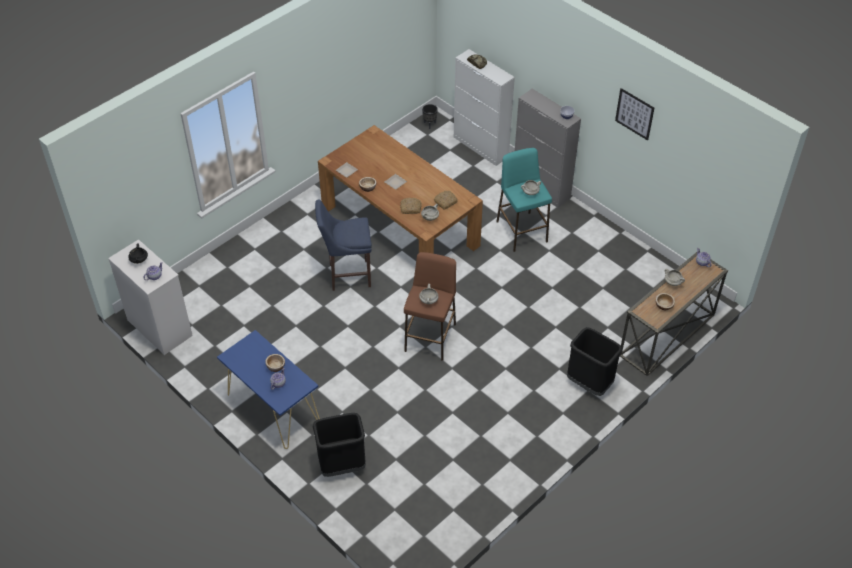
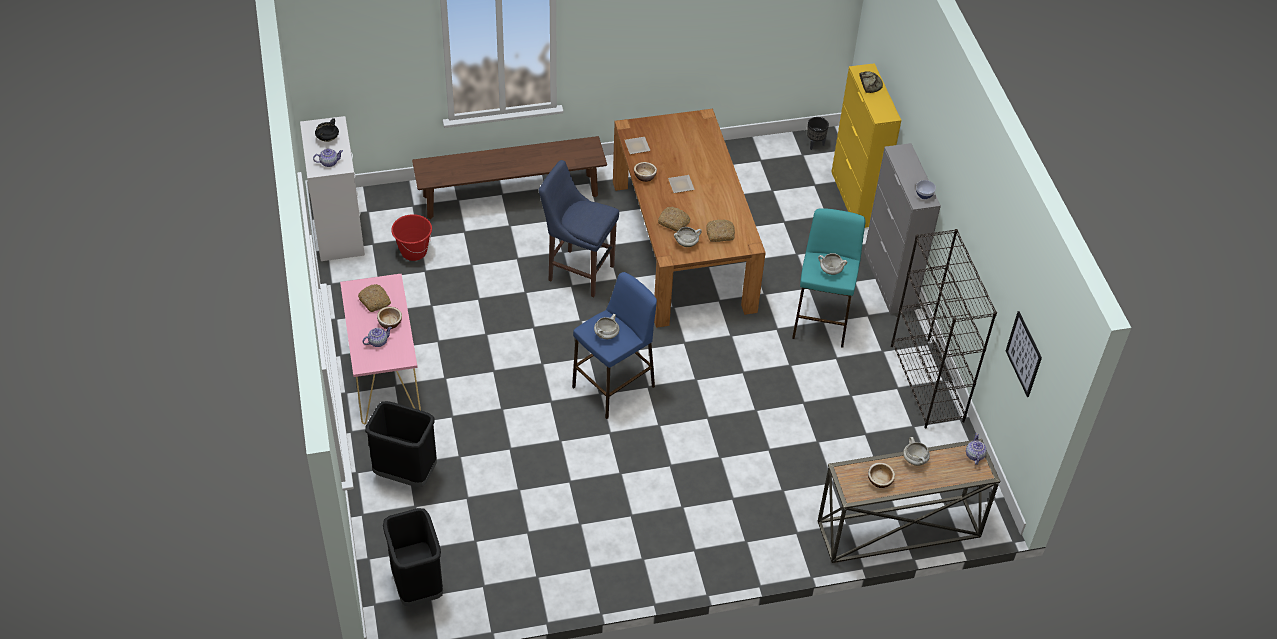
camera: 30 degrees right, 0 degrees up
(225, 316) = (413, 252): none -> red bucket
(253, 357) = (375, 301): none -> bread
(261, 247) = (511, 196): none -> brown bench
(273, 408) = (384, 374): blue console table -> pink console table
(430, 337) = (614, 386): brown stool -> blue stool
(481, 147) = (855, 198): white cabinet -> yellow cabinet
(589, 383) = (754, 533): black trash can -> black trash can (417, 585)
(612, 239) = (927, 383): none -> black bookcase
(634, 114) = (985, 224): picture -> picture (1024, 354)

